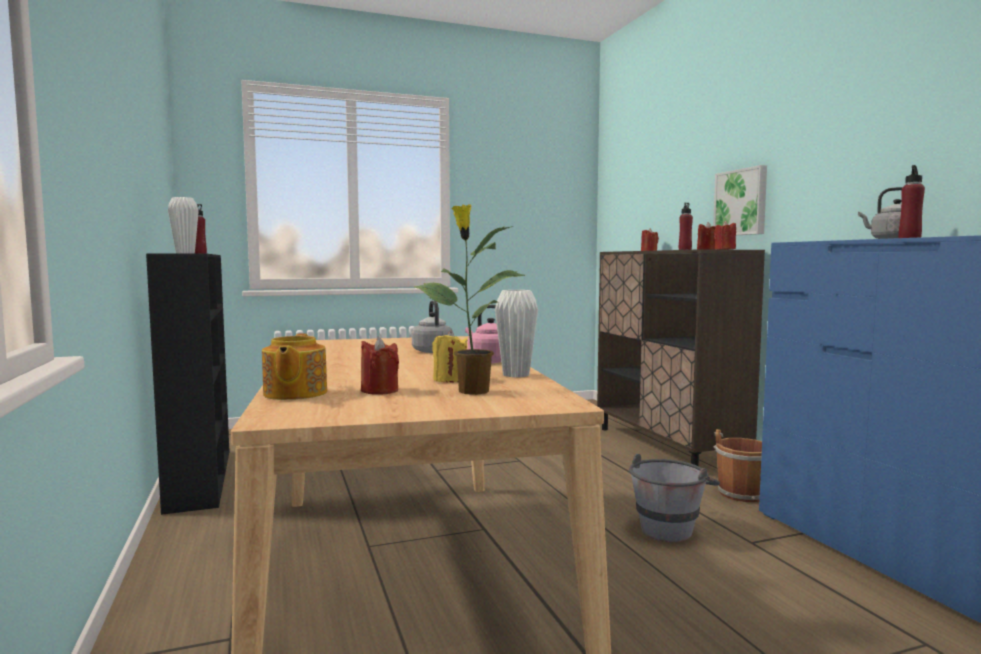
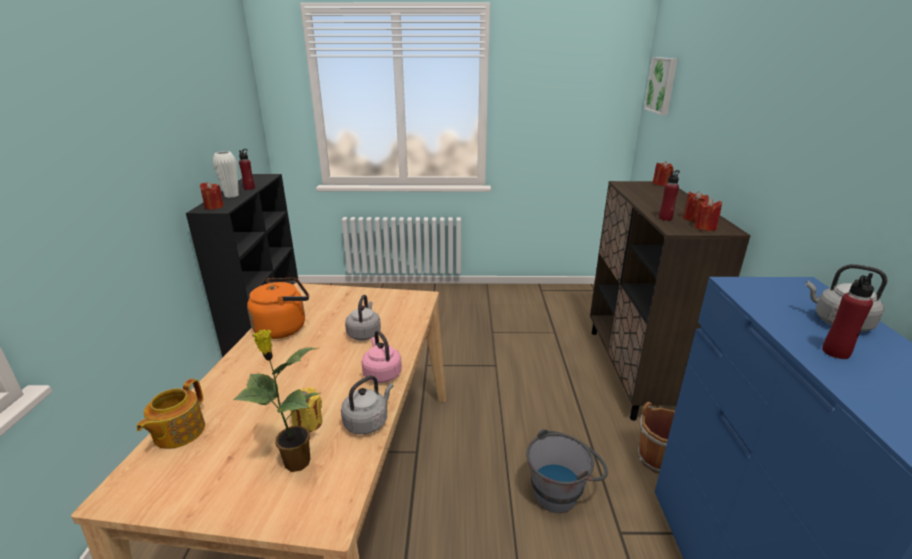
camera: 20 degrees right, 20 degrees up
(326, 354) = (284, 327): none -> orange kettle
(379, 390) = (236, 440): red candle -> red candle (214, 207)
(516, 375) = (368, 422): white vase -> grey kettle
(741, 202) = (745, 171): picture -> picture (662, 85)

